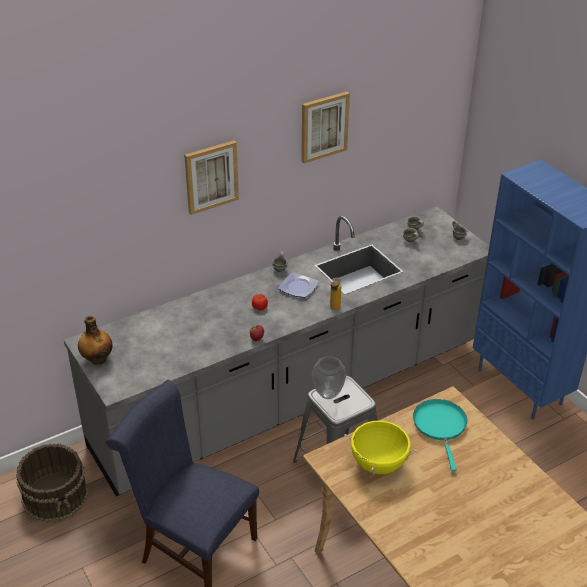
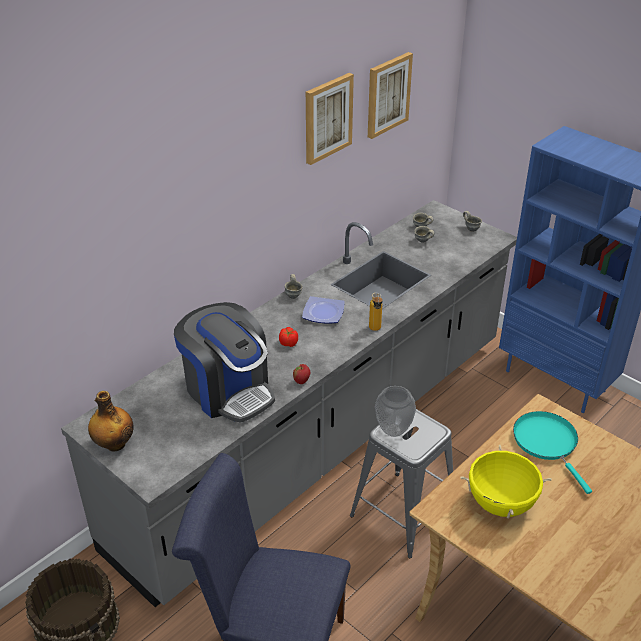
camera: 15 degrees left, 0 degrees up
(197, 335) = (228, 390): none -> coffee machine
(211, 176) = (214, 193): picture -> picture (387, 94)

